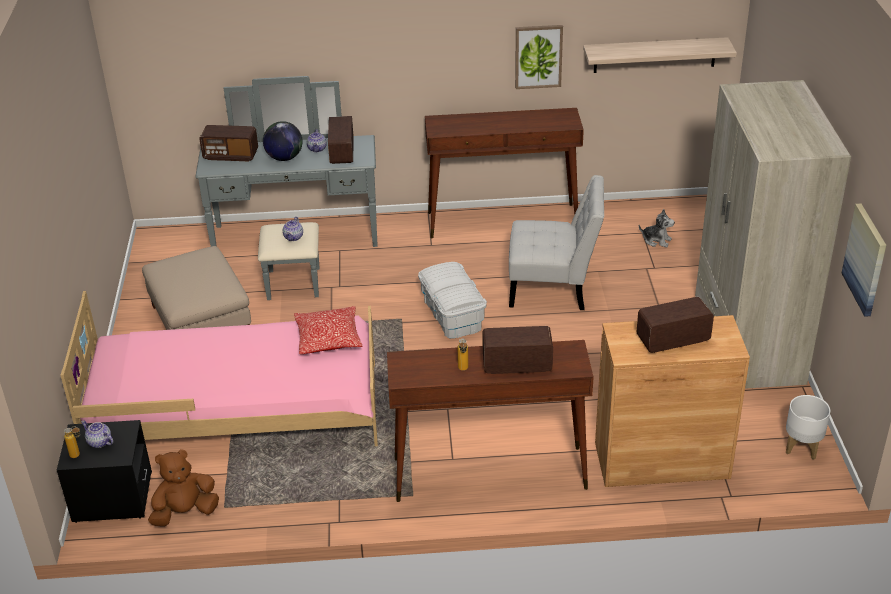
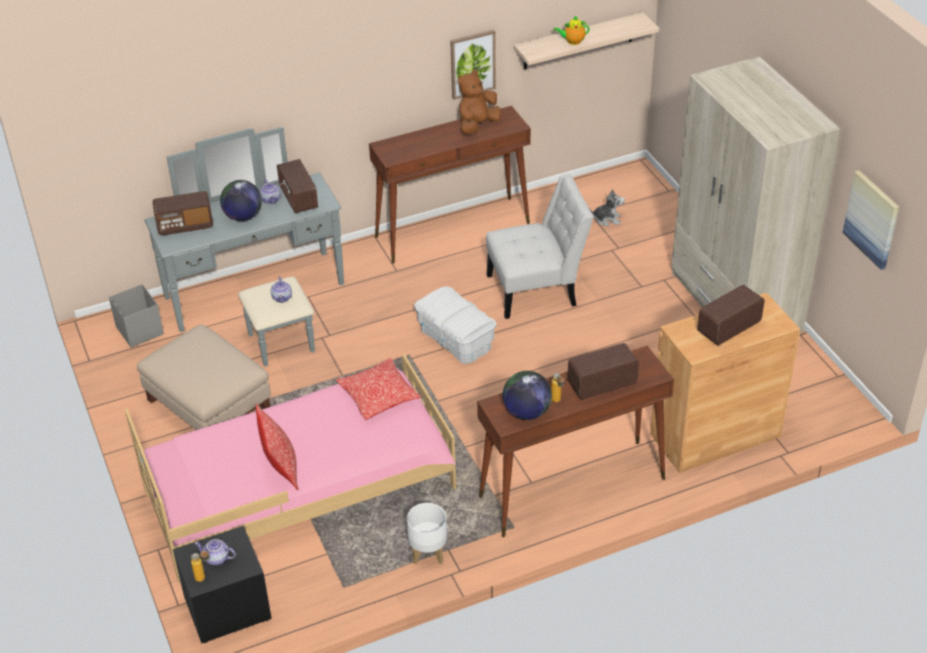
camera: 20 degrees left, 5 degrees up
(180, 247) = (140, 330): none -> grey storage box
(185, 512) = (308, 602): brown plush toy -> brown plush toy (477, 125)
(204, 379) = (281, 467): none -> pillow
(427, 373) = (526, 412): none -> globe
(642, 51) = (572, 42): none -> teapot
(802, 447) = (825, 392): white planter -> white planter (428, 553)

